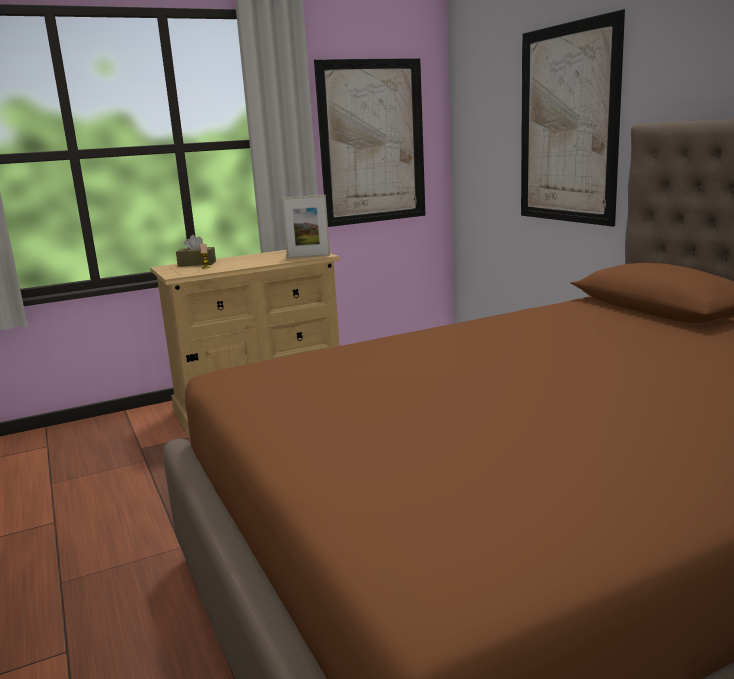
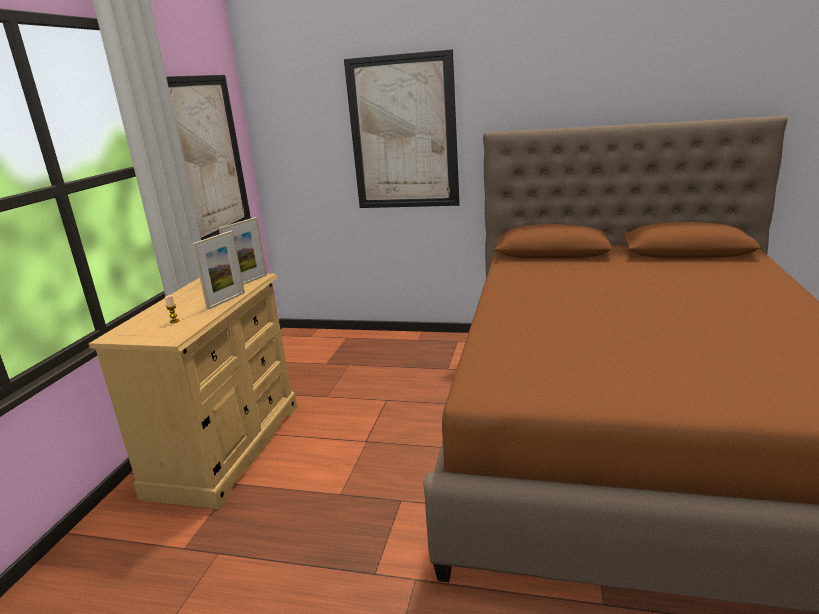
camera: 50 degrees left, 5 degrees up
(197, 264) = (145, 322): brown tissue box -> none
(260, 264) = (226, 300): none -> picture frame

